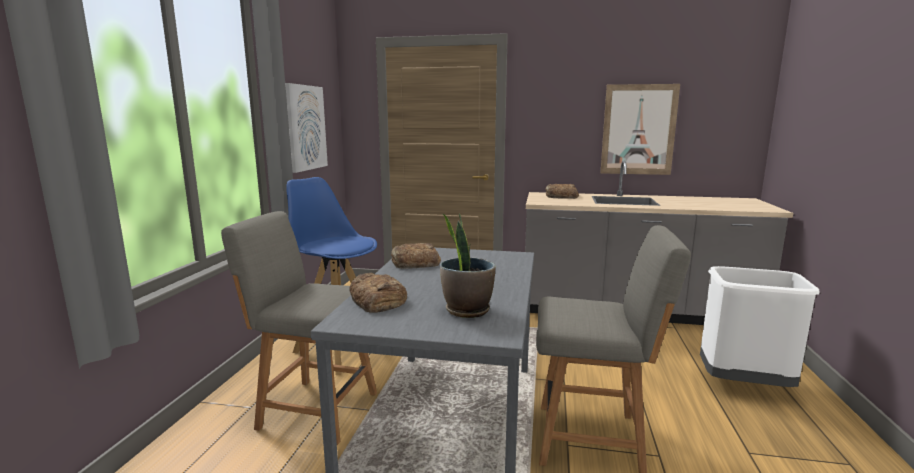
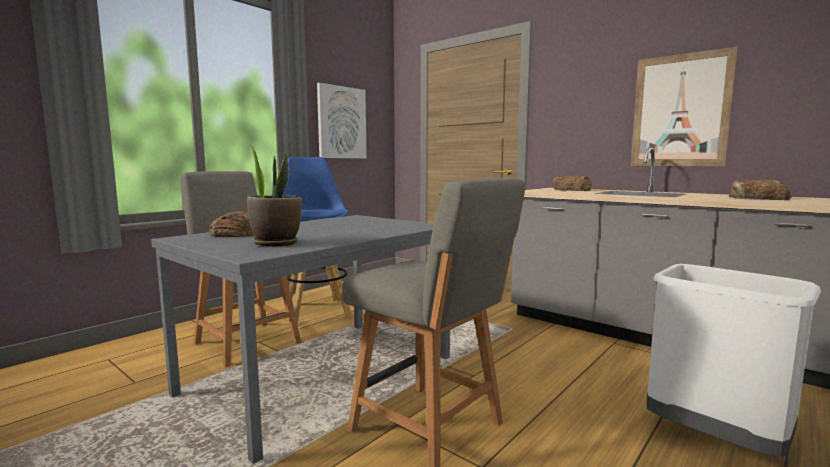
camera: 30 degrees right, 5 degrees down
(414, 263) = (330, 221): bread -> bread (757, 198)

